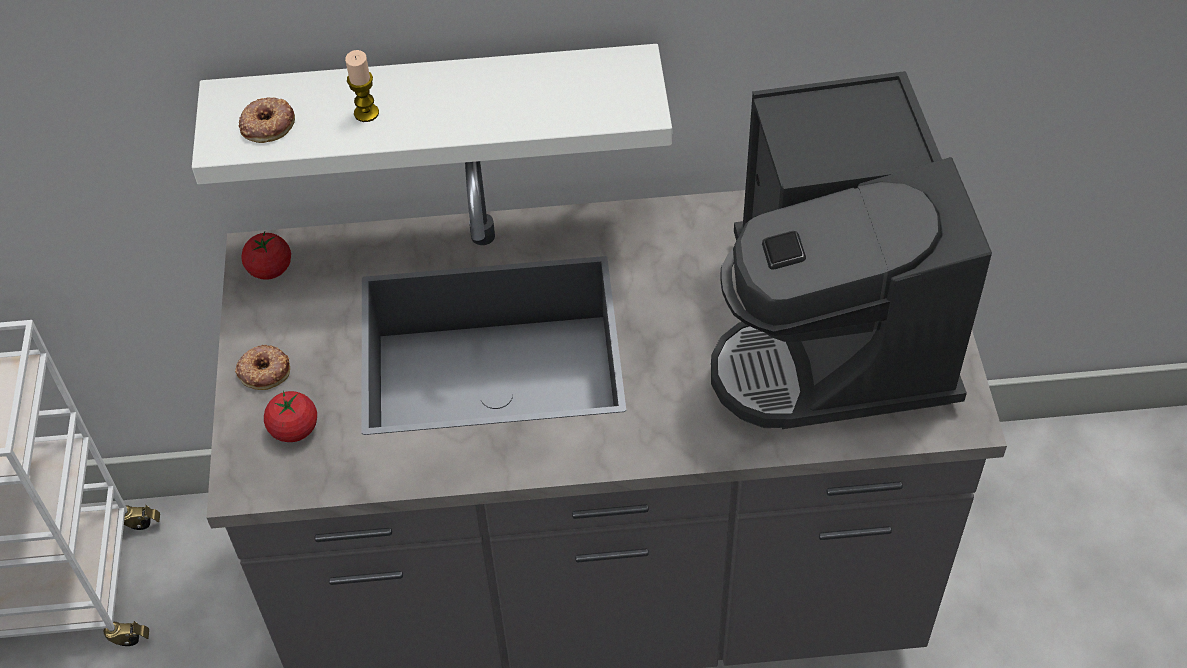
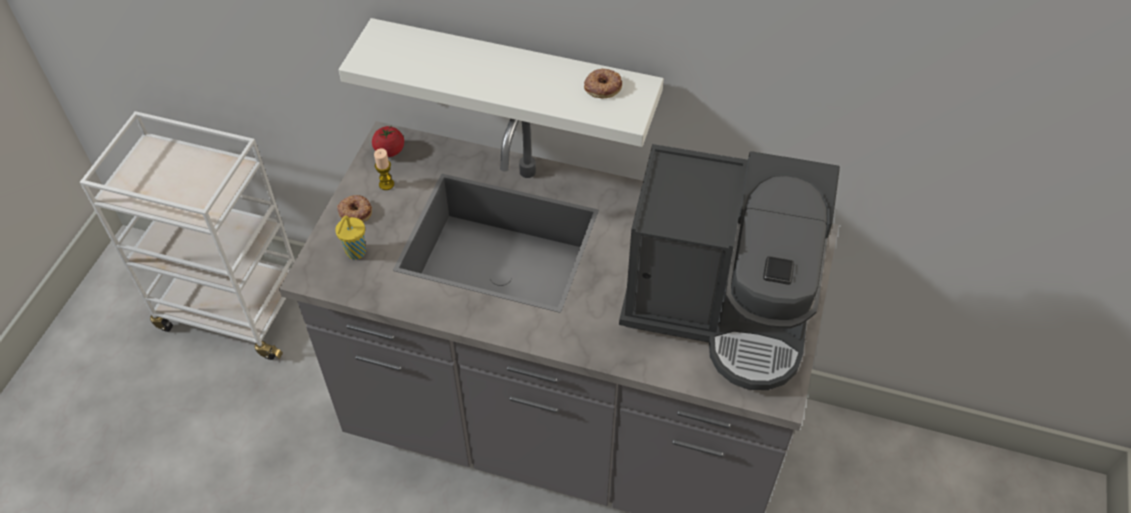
camera: 20 degrees right, 0 degrees up
(267, 124) = (395, 56): donut -> donut (602, 86)
(294, 429) = (355, 253): tomato -> yellow cup
(366, 113) = (457, 67): candle -> candle (386, 184)
(832, 331) = (721, 307): coffee machine -> coffee machine turned 90 degrees counterclockwise

